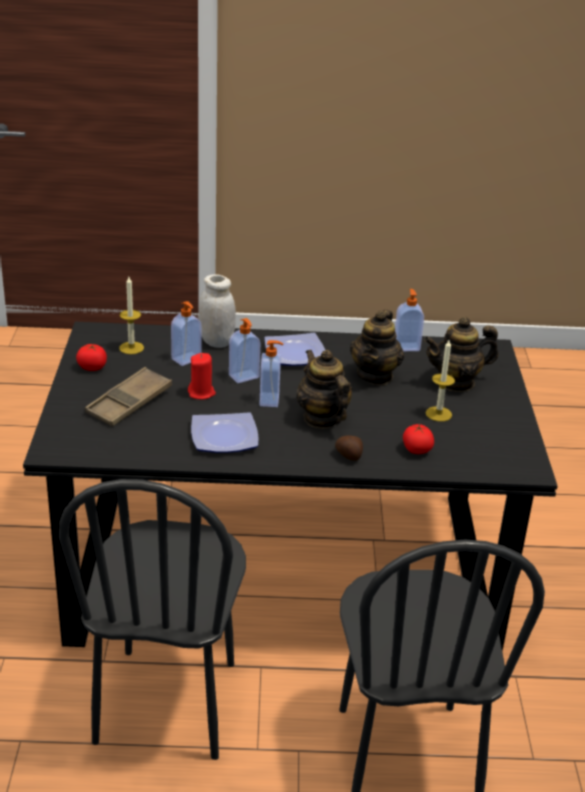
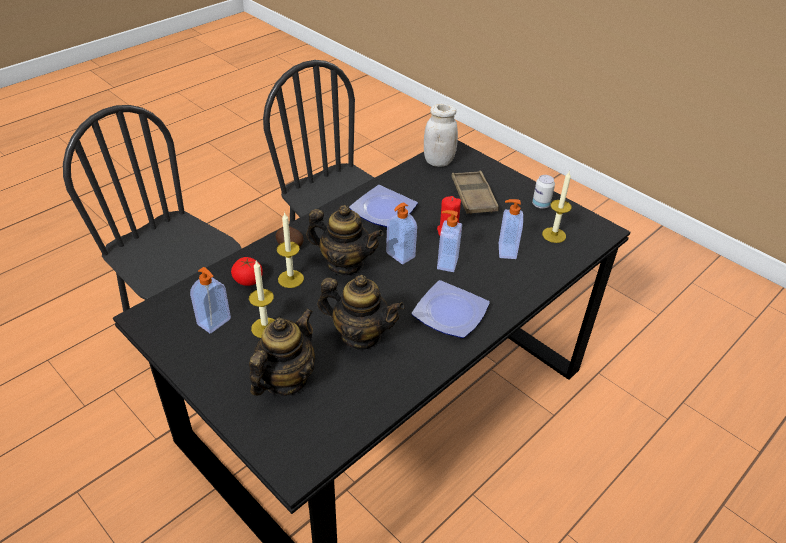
camera: 135 degrees right, 10 degrees up
(92, 367) = (540, 205): tomato -> can
(216, 342) = (519, 281): white jar -> white jar (438, 161)
(375, 375) = (360, 335): teapot -> teapot turned 135 degrees clockwise
(380, 432) = (290, 279): none -> candle
(406, 346) = (378, 397): soap dispenser -> soap dispenser (215, 322)

